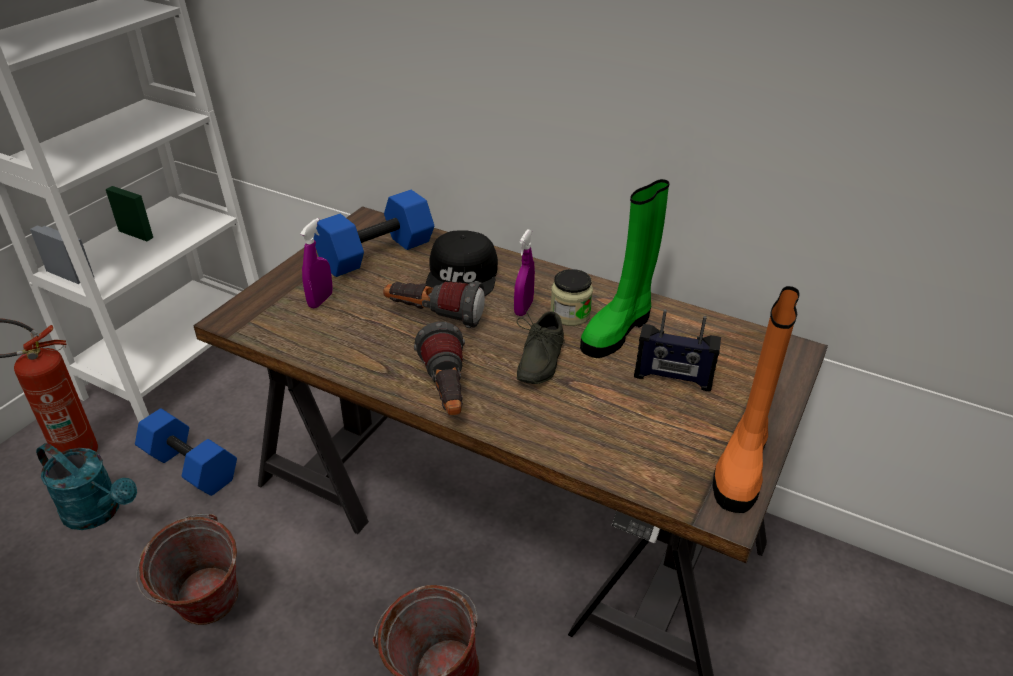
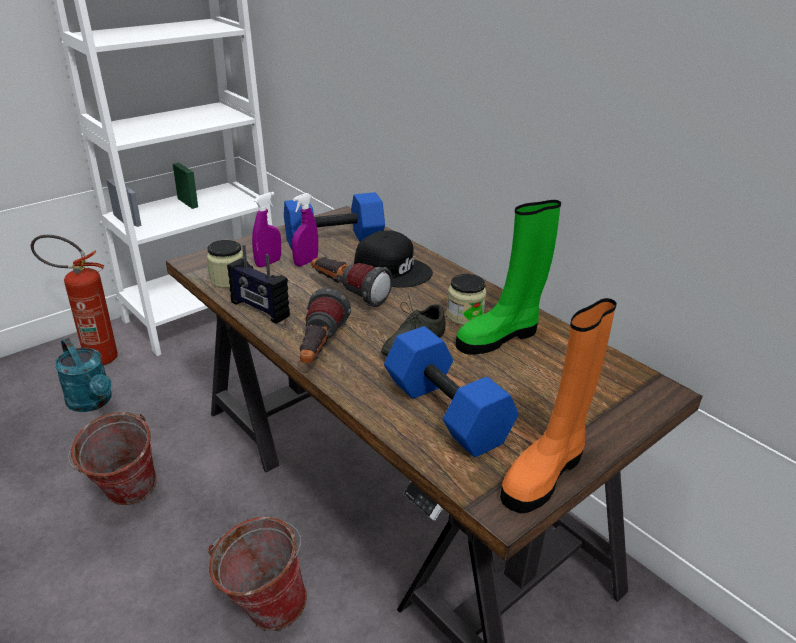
camera: 20 degrees right, 5 degrees down
(188, 467) = (169, 387): blue dumbbell -> blue dumbbell (443, 412)
(287, 333) = (227, 279): none -> jar
(463, 276) = (392, 269): black cap -> black cap turned 90 degrees counterclockwise
(523, 308) = (427, 302): purple spray bottle -> purple spray bottle (306, 262)
(672, 378) = (525, 386): radio -> radio (259, 309)

